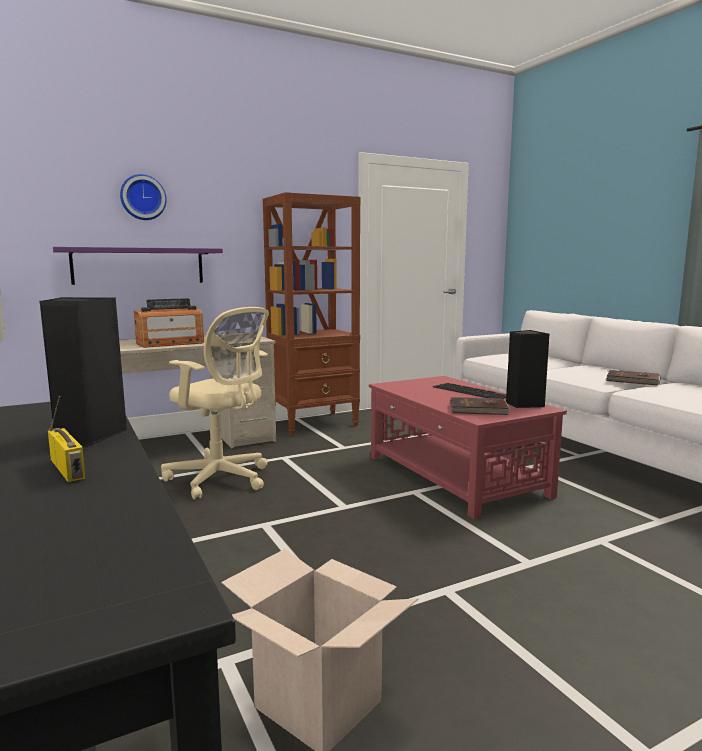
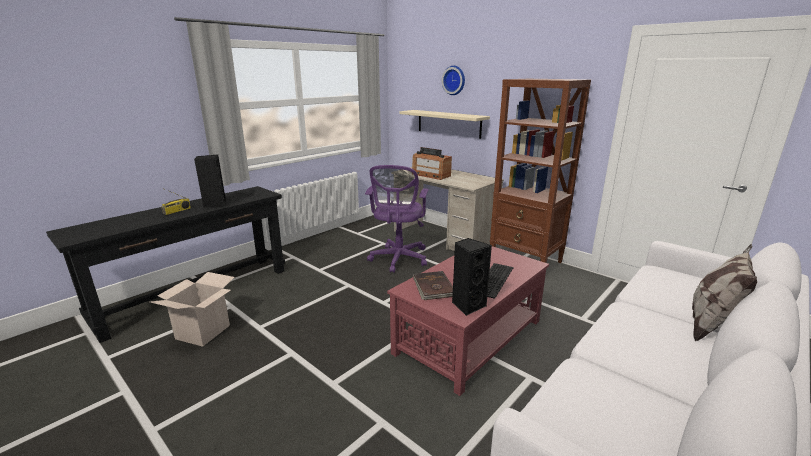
camera: 70 degrees right, 10 degrees up
(139, 266) = (448, 123): purple shelf -> beige shelf
(221, 479) = (398, 259): beige office chair -> purple office chair
(570, 363) = (711, 325): none -> pillow
(633, 380) = (639, 369): brown book -> none

